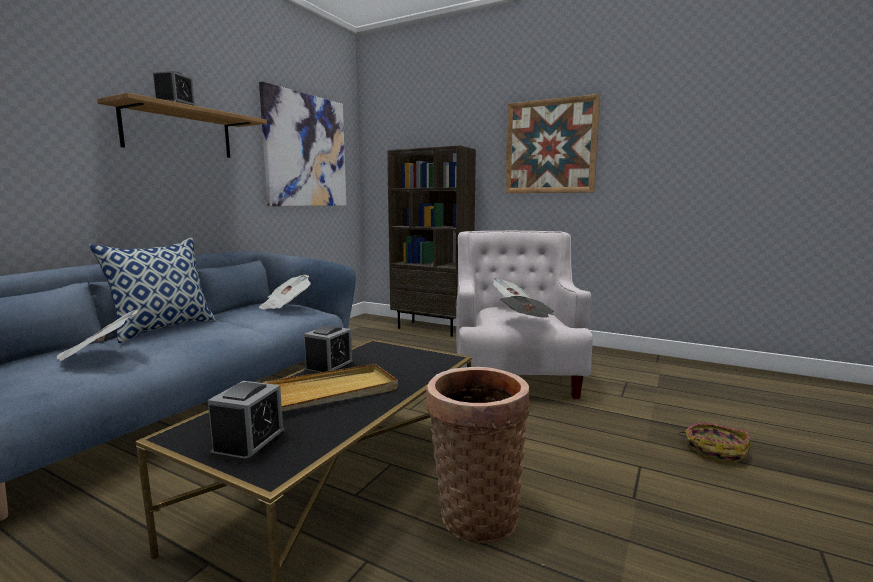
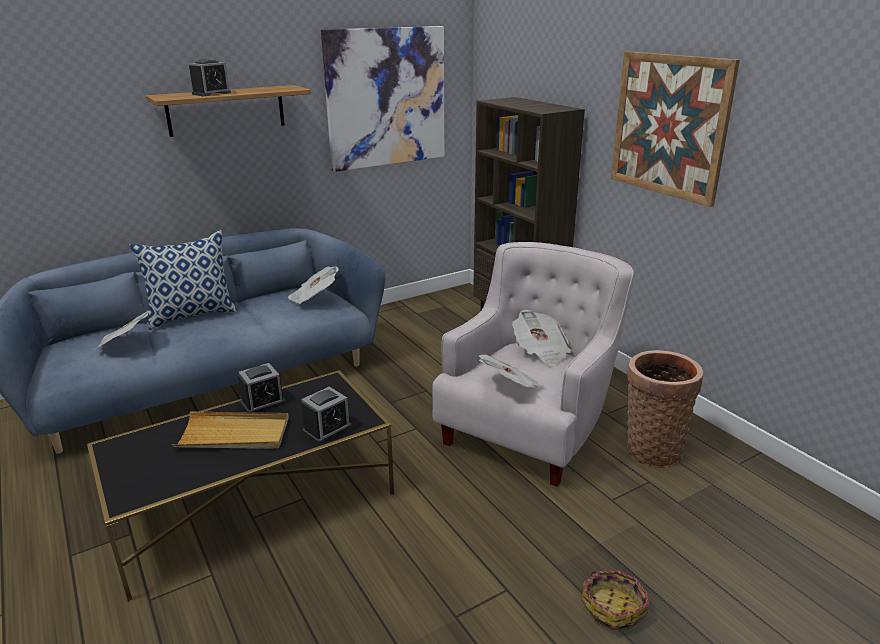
camera: 30 degrees right, 15 degrees up
(249, 444) = (136, 471): alarm clock -> alarm clock (327, 429)
(475, 512) = (315, 570): basket -> basket (652, 448)

